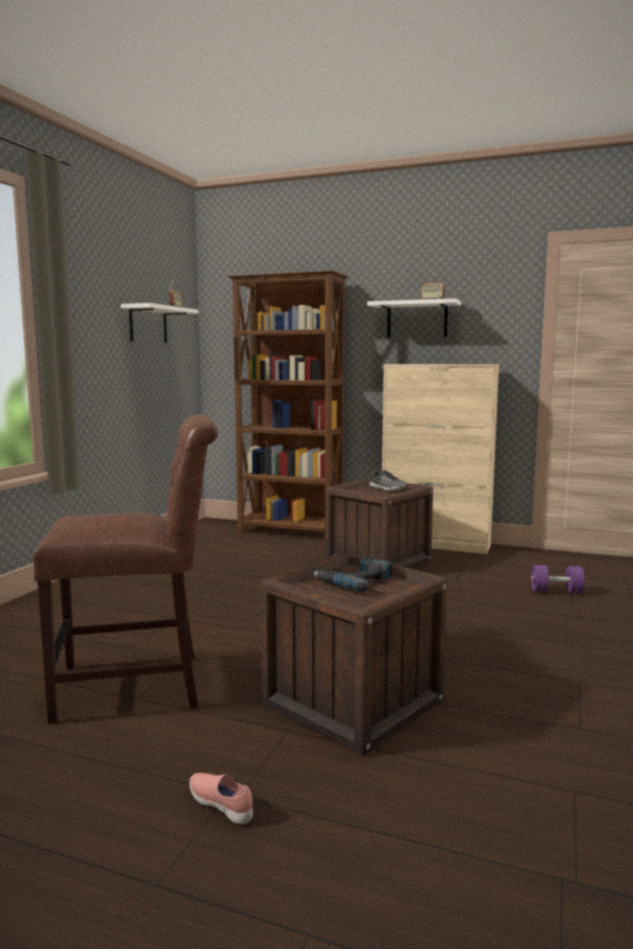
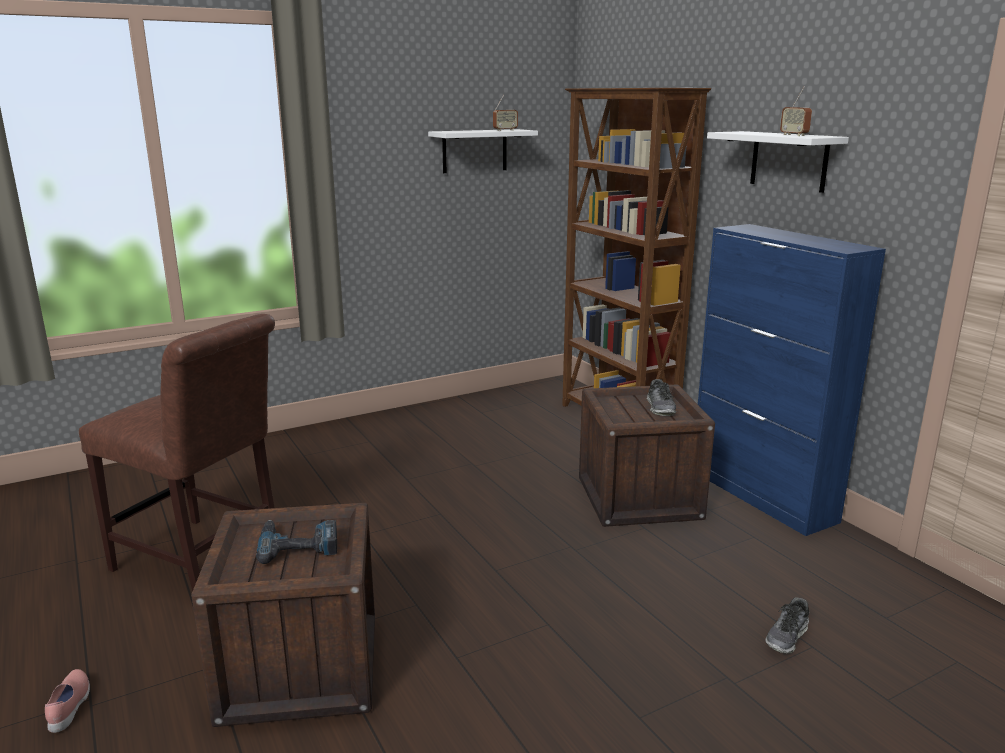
camera: 40 degrees right, 10 degrees up
(436, 544) = (762, 496): beige cabinet -> blue cabinet
(556, 591) = (787, 637): purple dumbbell -> shoe

